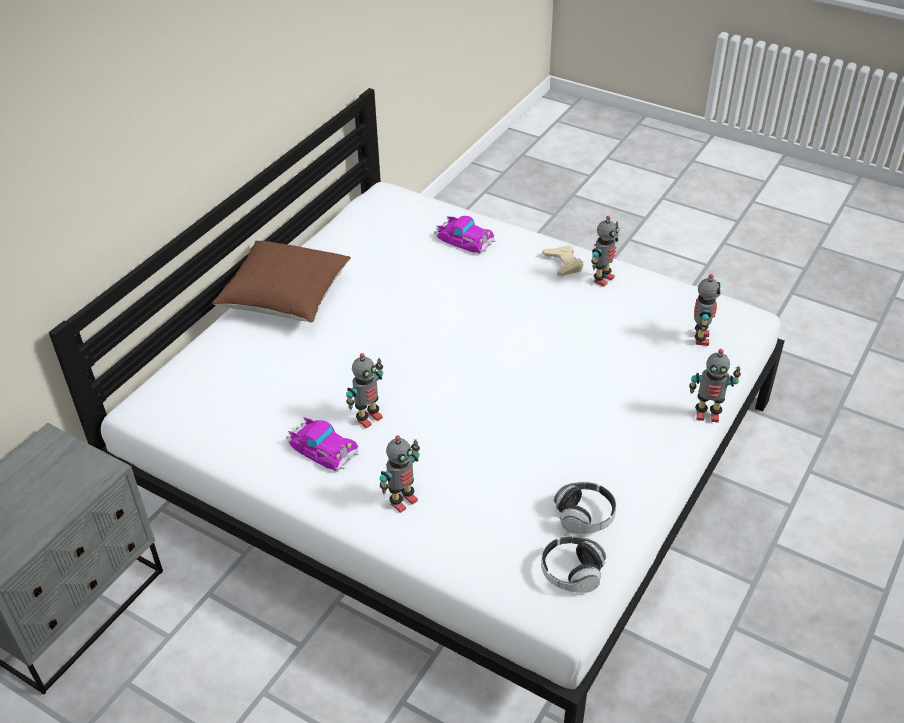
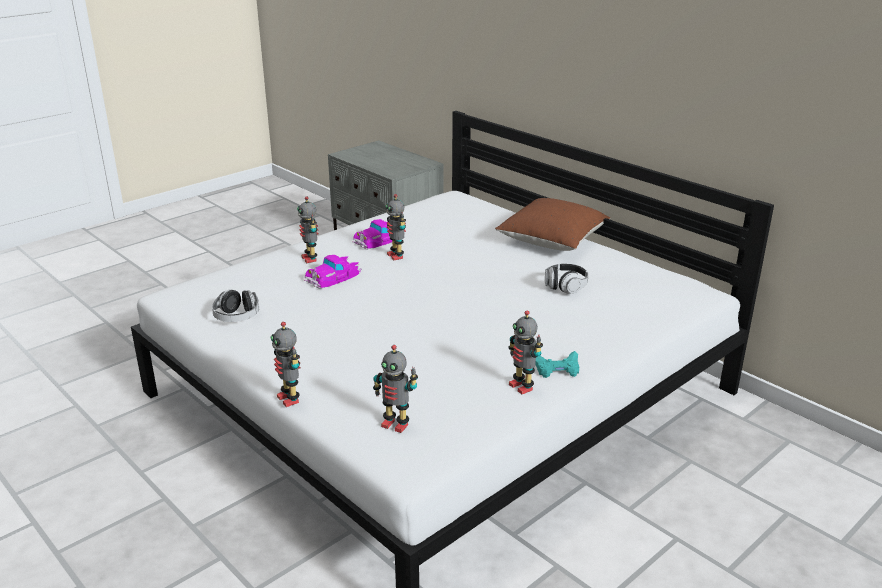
camera: 105 degrees right, 15 degrees down
(464, 239) = (615, 321): toy car -> toy car (333, 277)
(563, 264) = (557, 368): beige game controller -> turquoise game controller
(571, 572) = (196, 303): headphones -> headphones (565, 286)
(707, 414) = (290, 399): toy robot -> toy robot turned 60 degrees counterclockwise

